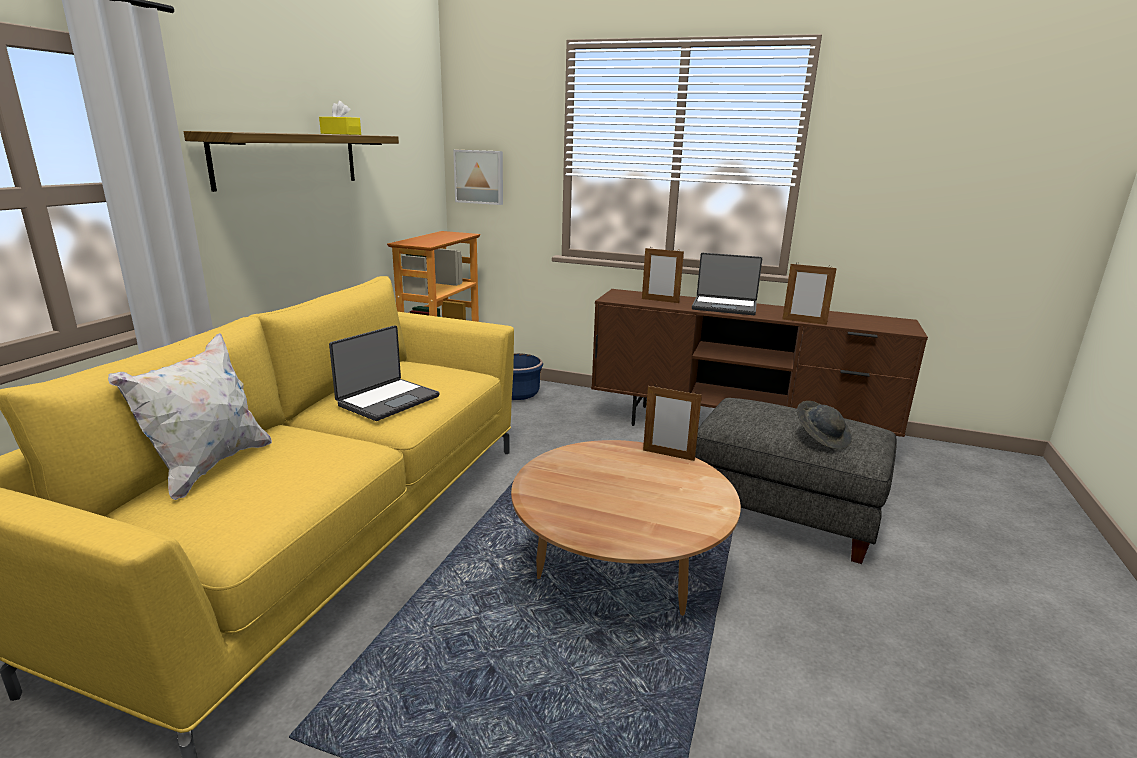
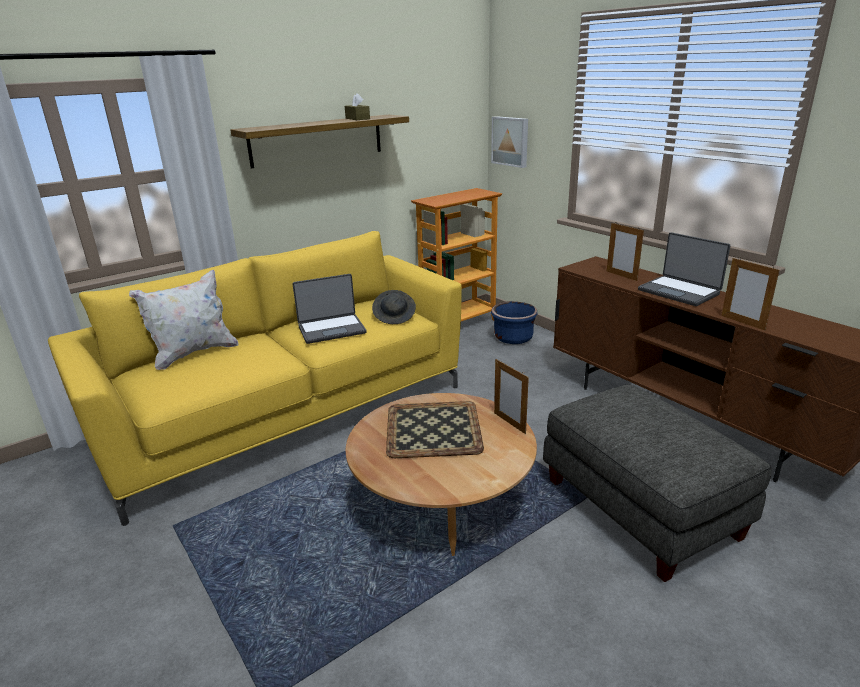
camera: 35 degrees right, 5 degrees up
(341, 134) = (357, 118): yellow tissue box -> brown tissue box
(605, 481) = (432, 430): none -> tray
(822, 438) = (657, 447): grey hat -> grey hat (395, 316)

